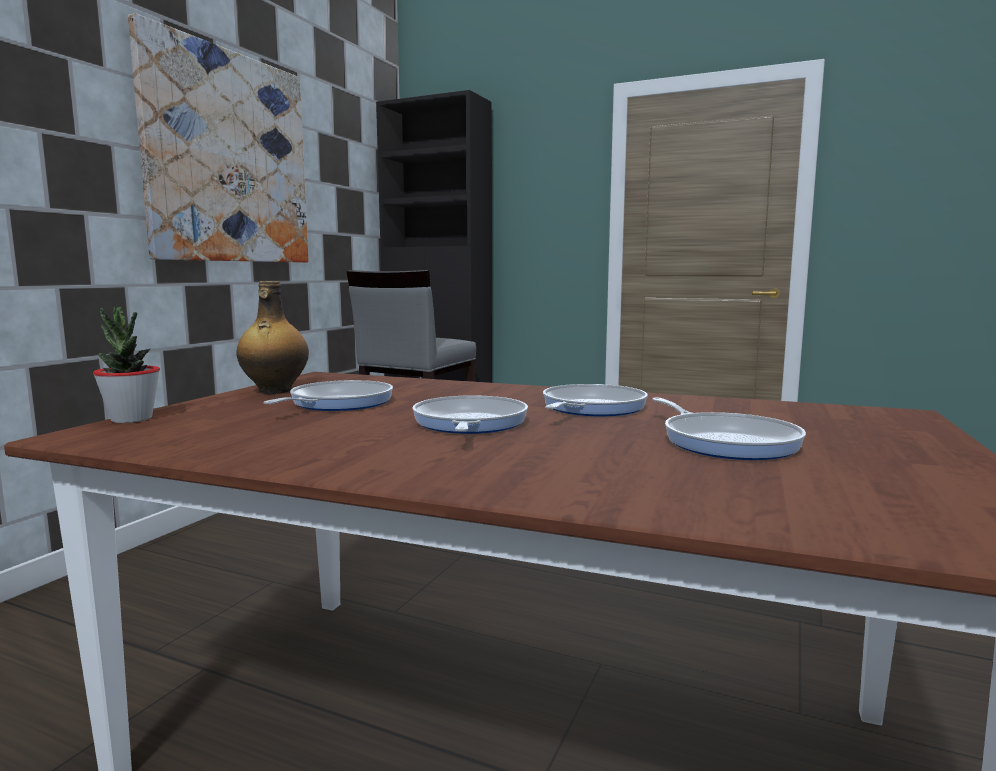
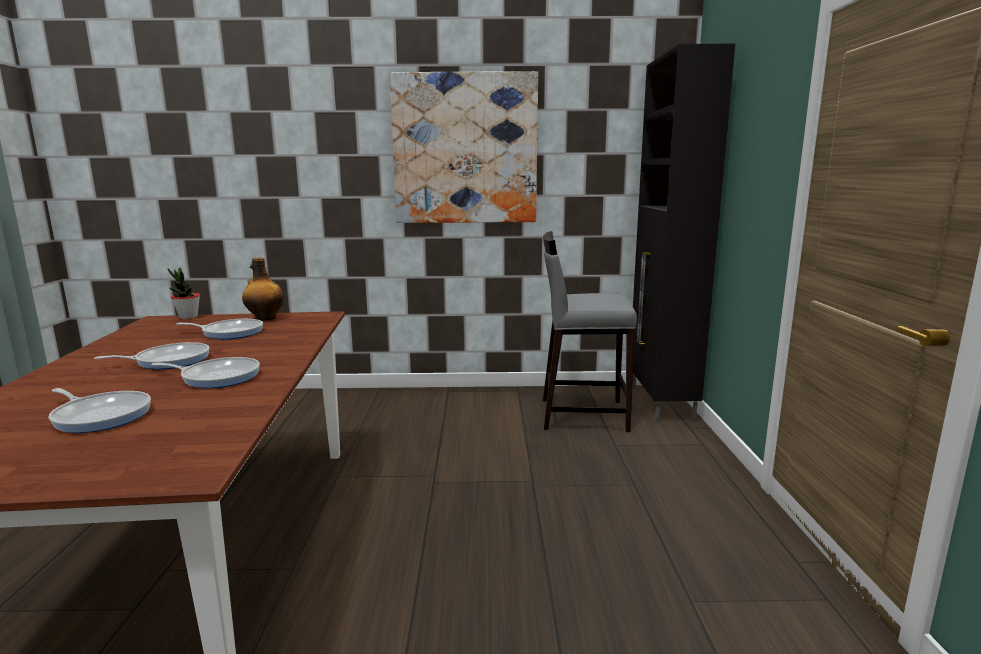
camera: 65 degrees right, 5 degrees up
(726, 442) = (101, 416): frying pan -> frying pan turned 105 degrees counterclockwise

